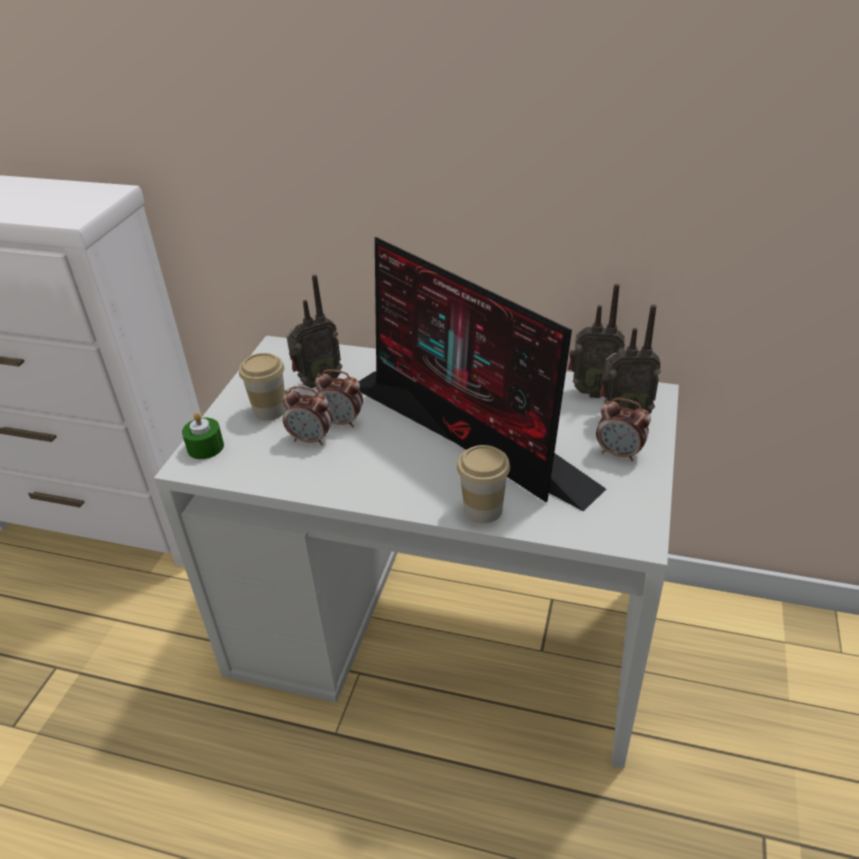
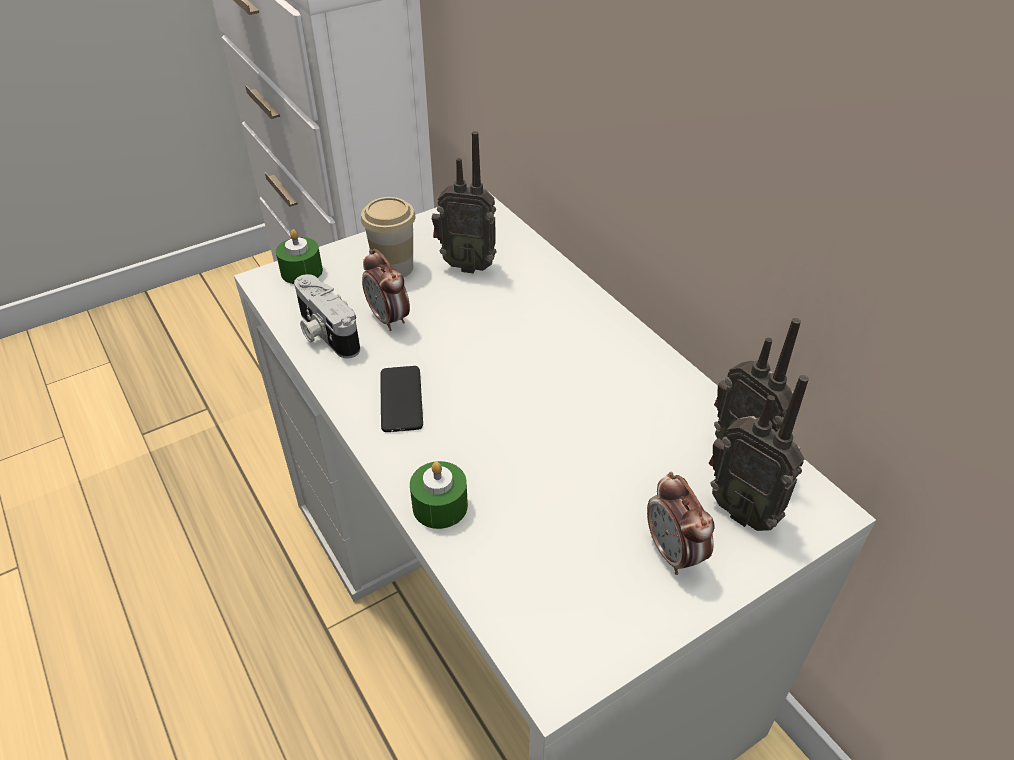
camera: 40 degrees right, 5 degrees up
(279, 471) = (325, 333): none -> camera
(342, 422) = (437, 318): alarm clock -> none
(384, 475) = (401, 399): none -> phone
(470, 436) = (534, 414): monitor -> none
(483, 509) = (440, 506): cup -> green candle

